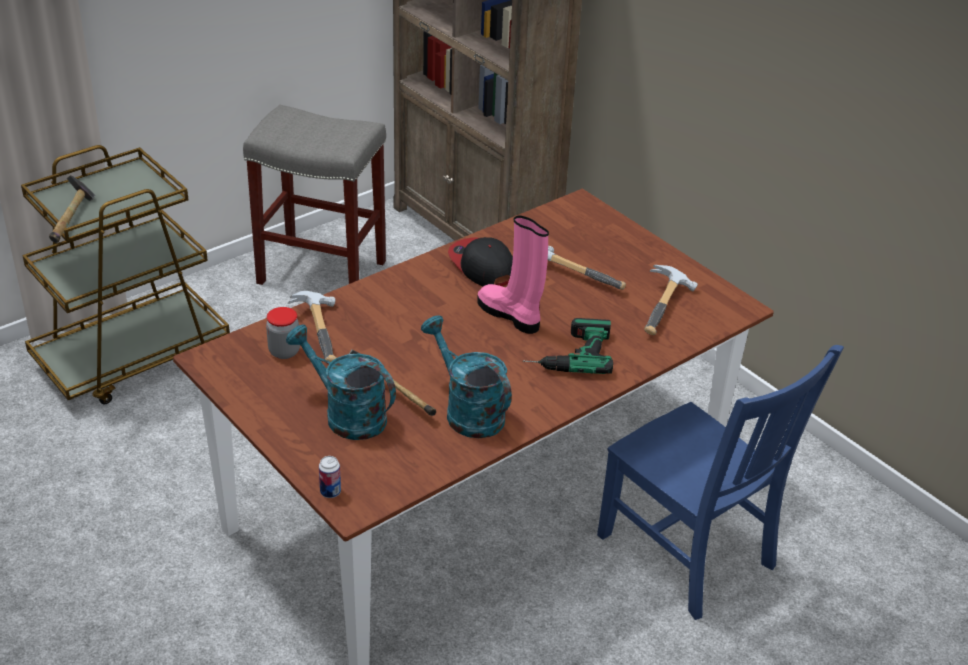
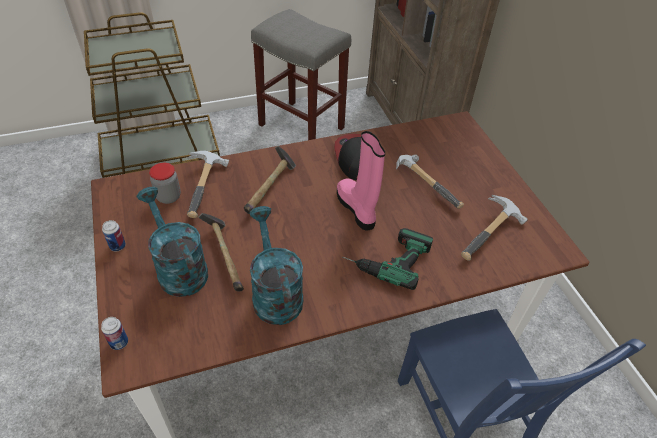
camera: 20 degrees right, 10 degrees up
(72, 221) = (101, 61): hammer -> hammer (270, 188)
(260, 411) = (117, 246): none -> can

